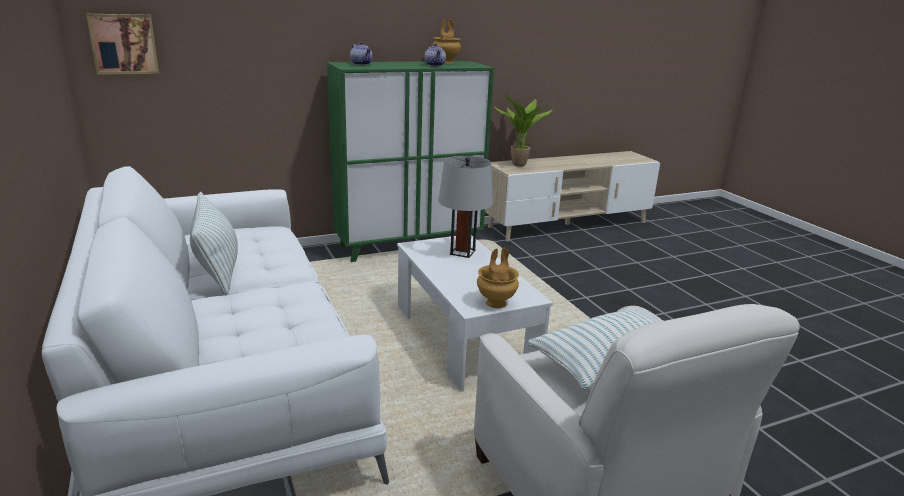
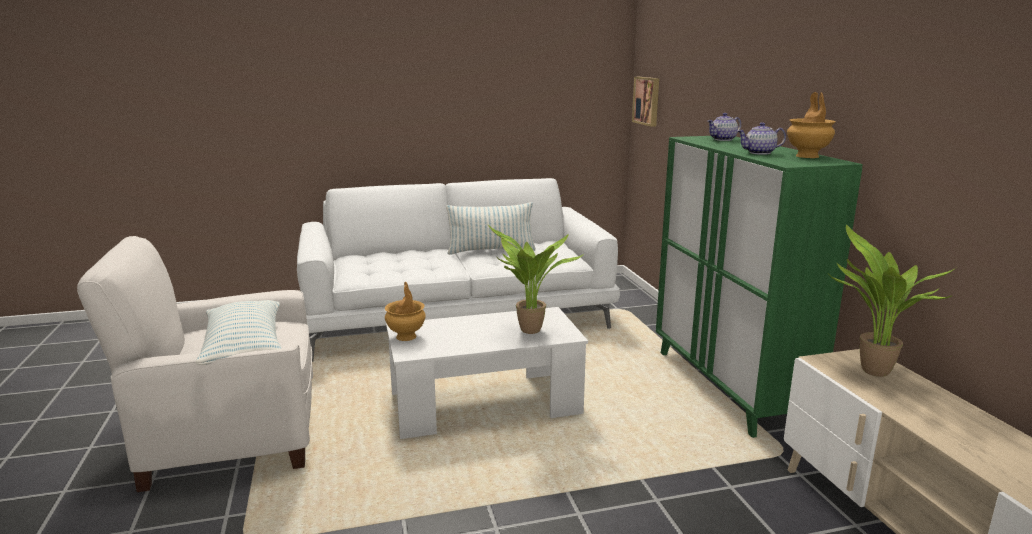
camera: 100 degrees right, 5 degrees down
(462, 252) = (530, 332): grey table lamp -> potted plant

